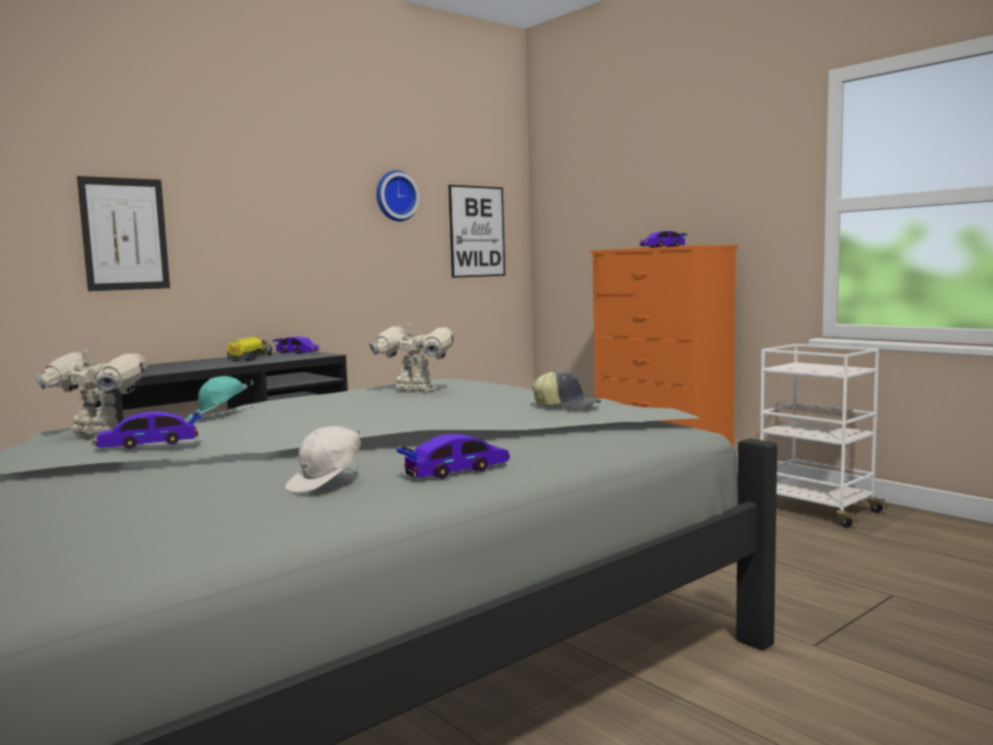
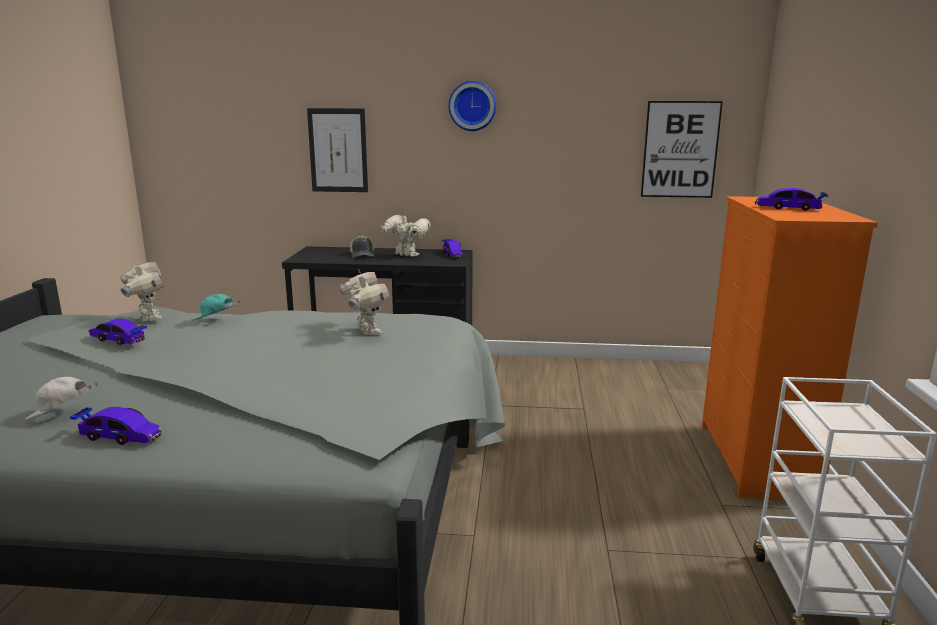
camera: 45 degrees right, 10 degrees up
(250, 358) = (406, 255): toy truck -> toy robot
(395, 196) = (581, 114): wall clock -> wall clock (472, 106)
(567, 406) = (361, 395): cap -> cap (363, 255)

